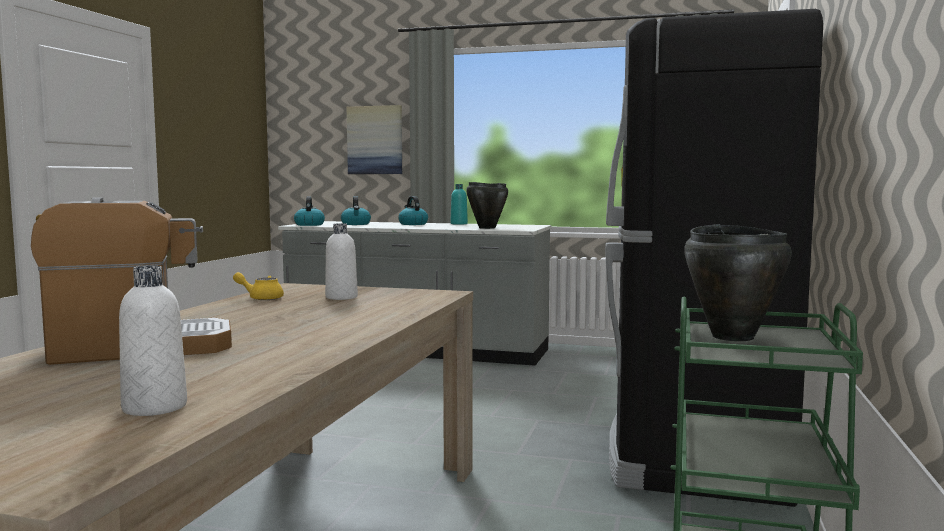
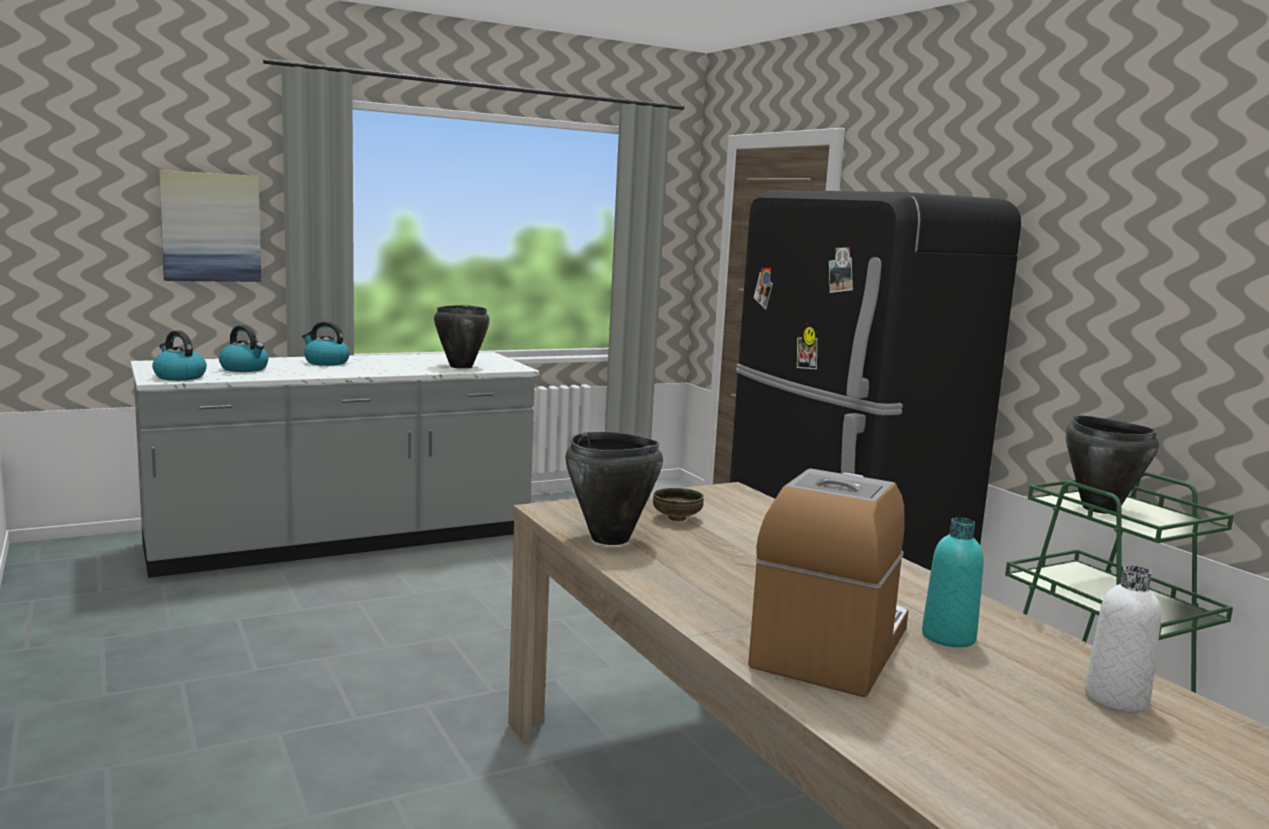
camera: 45 degrees left, 5 degrees up
(261, 298) = (610, 539): yellow teapot -> black cooking pot
(341, 297) = (677, 518): white bottle -> bowl
(459, 224) = (381, 357): turquoise bottle -> turquoise bottle (948, 637)

